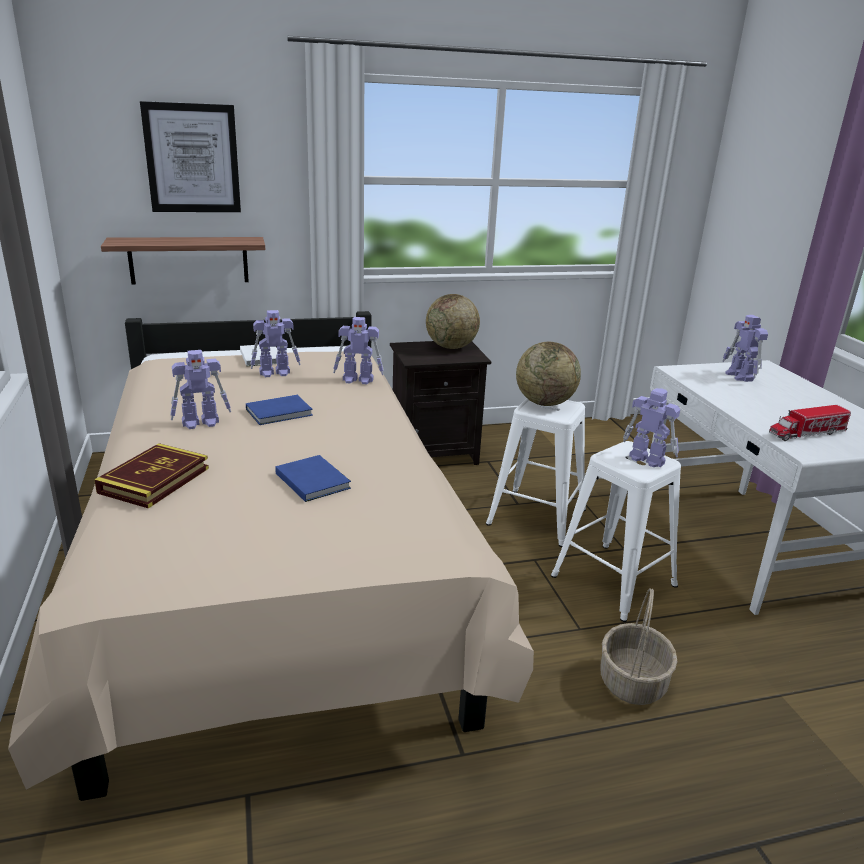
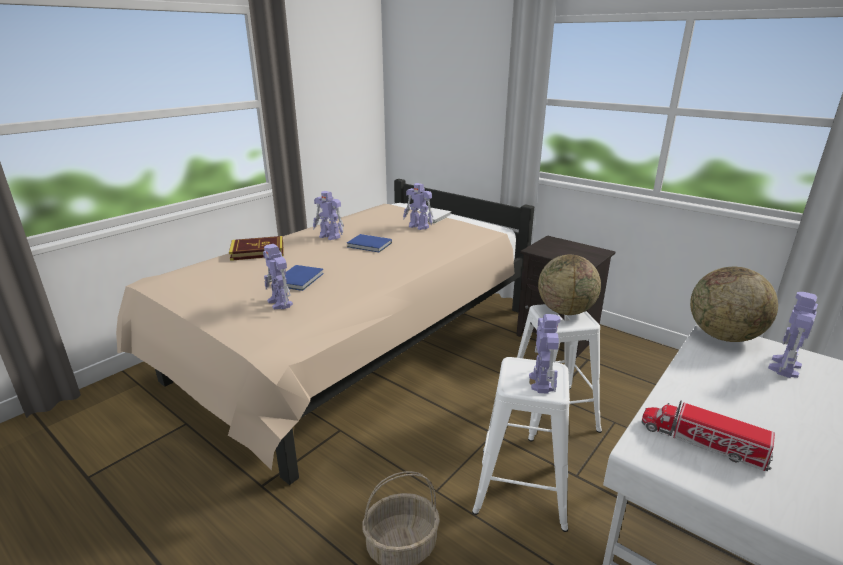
camera: 55 degrees right, 0 degrees up
(189, 260) = (442, 149): shelf -> none
(192, 158) = (450, 82): picture -> none
(359, 380) = (450, 245): toy robot -> toy robot (280, 303)
(451, 347) = (584, 251): globe -> globe (723, 336)

